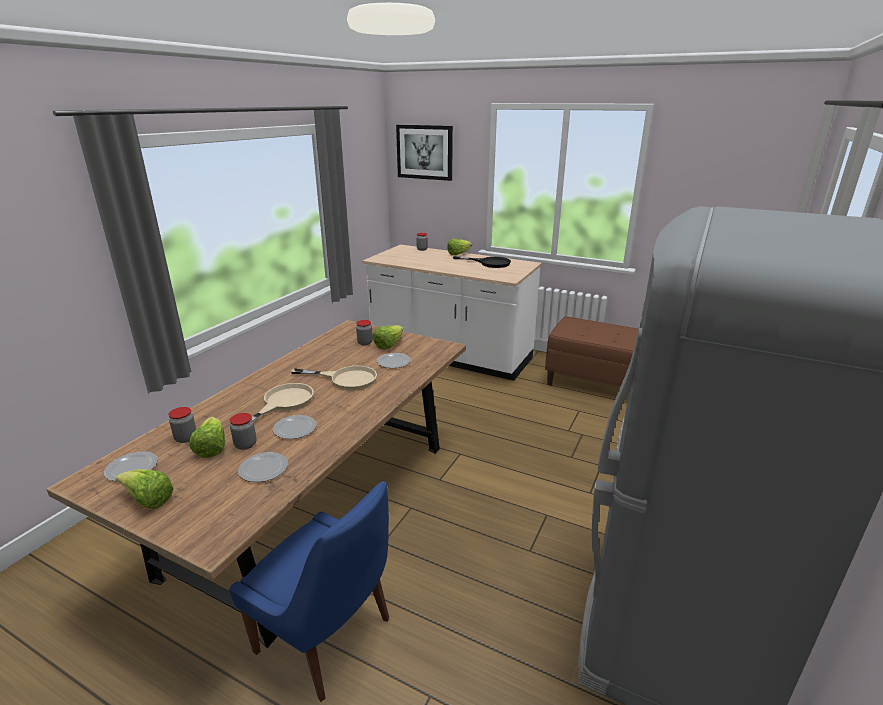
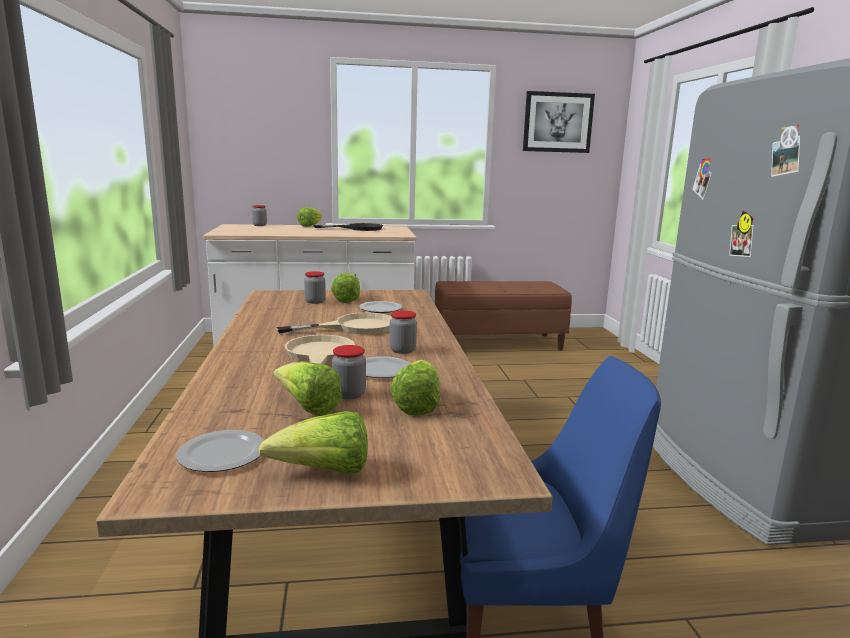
camera: 35 degrees left, 10 degrees down
(186, 438) = (247, 409): jar -> jar (402, 350)
(262, 469) = (417, 405): plate -> lettuce
(424, 152) = (245, 111): picture -> picture (557, 122)

